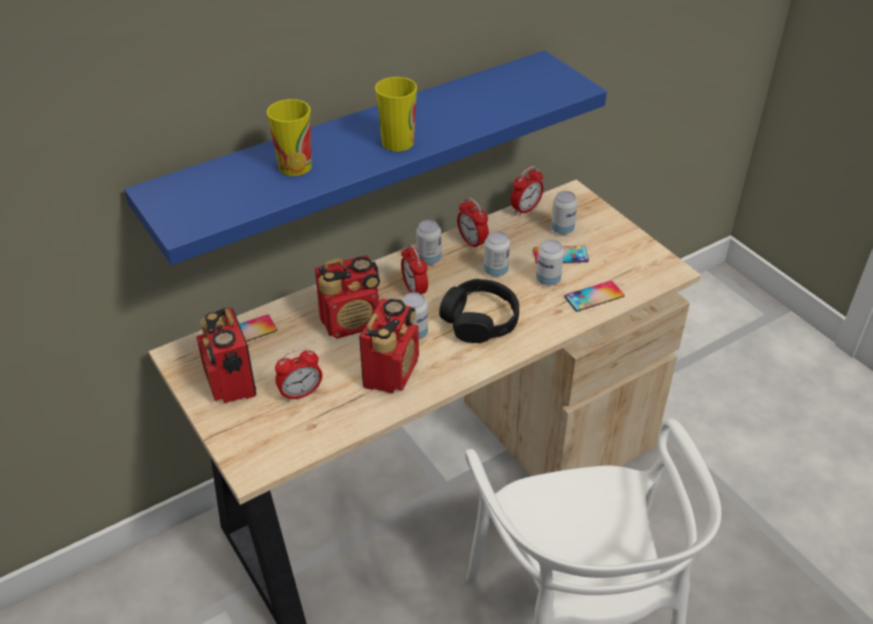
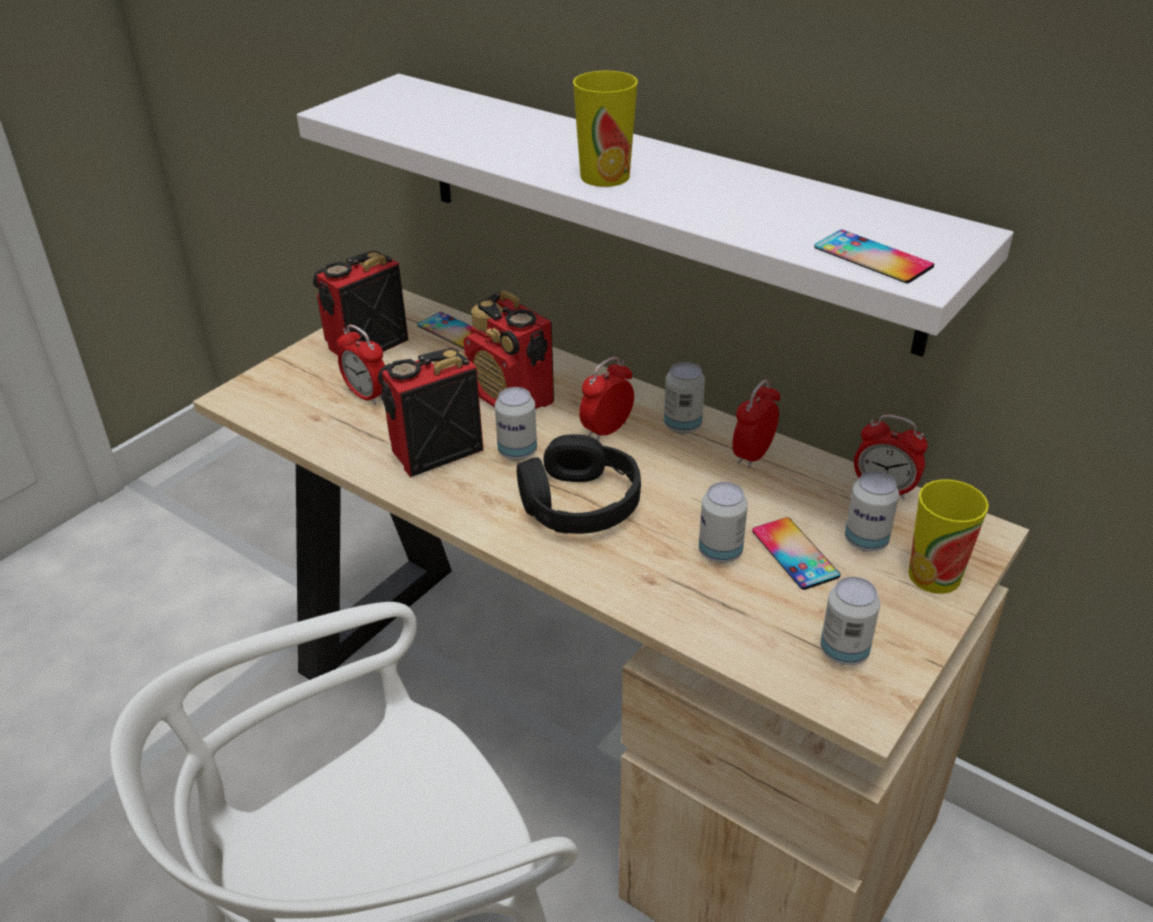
camera: 70 degrees right, 5 degrees down
(295, 166) = (498, 133): cup -> cup (934, 575)
(357, 152) = (656, 206): blue shelf -> white shelf
(391, 372) = (434, 451): radio -> radio turned 150 degrees clockwise
(495, 271) = (702, 493): can -> can (844, 651)
(594, 296) = (714, 614): phone -> phone (873, 257)

